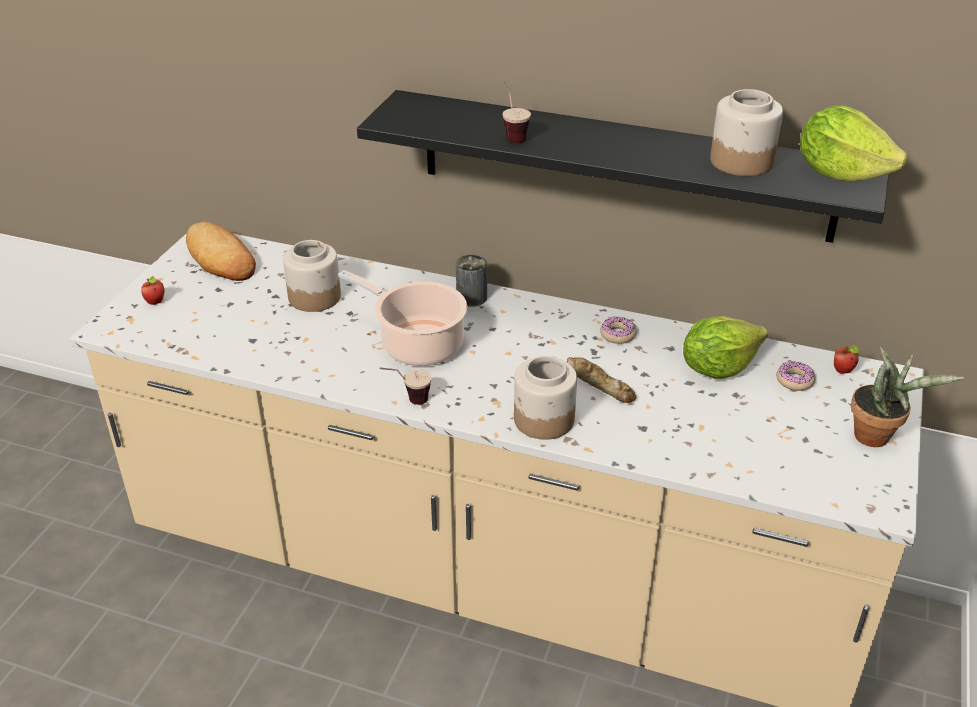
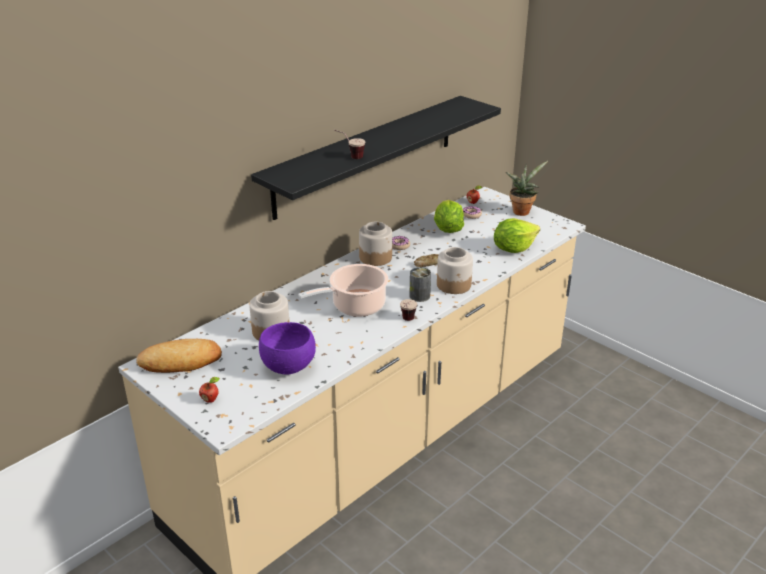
camera: 65 degrees left, 5 degrees down
(246, 334) = (289, 366): none -> purple bowl
(471, 297) = (325, 278): can -> can (419, 296)
(742, 162) = (432, 118): jar -> jar (375, 257)
(841, 173) = (461, 105): lettuce -> lettuce (513, 248)

